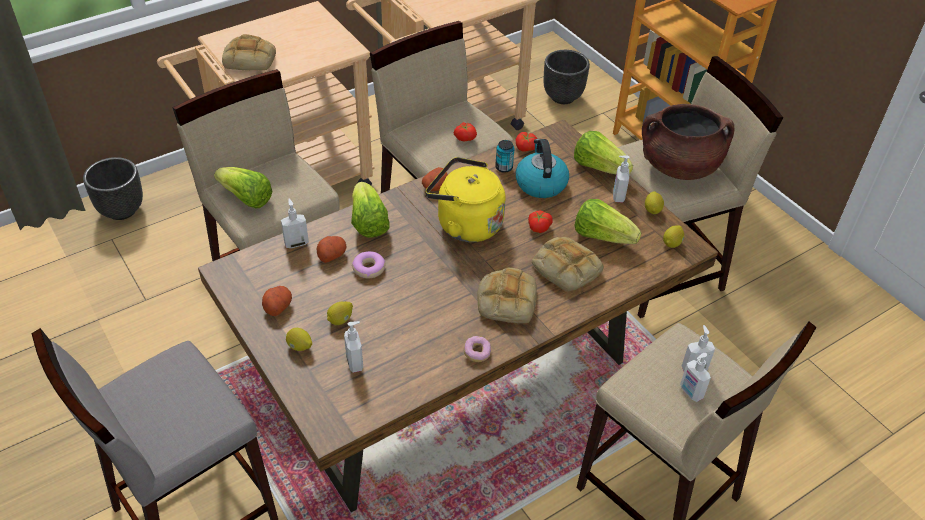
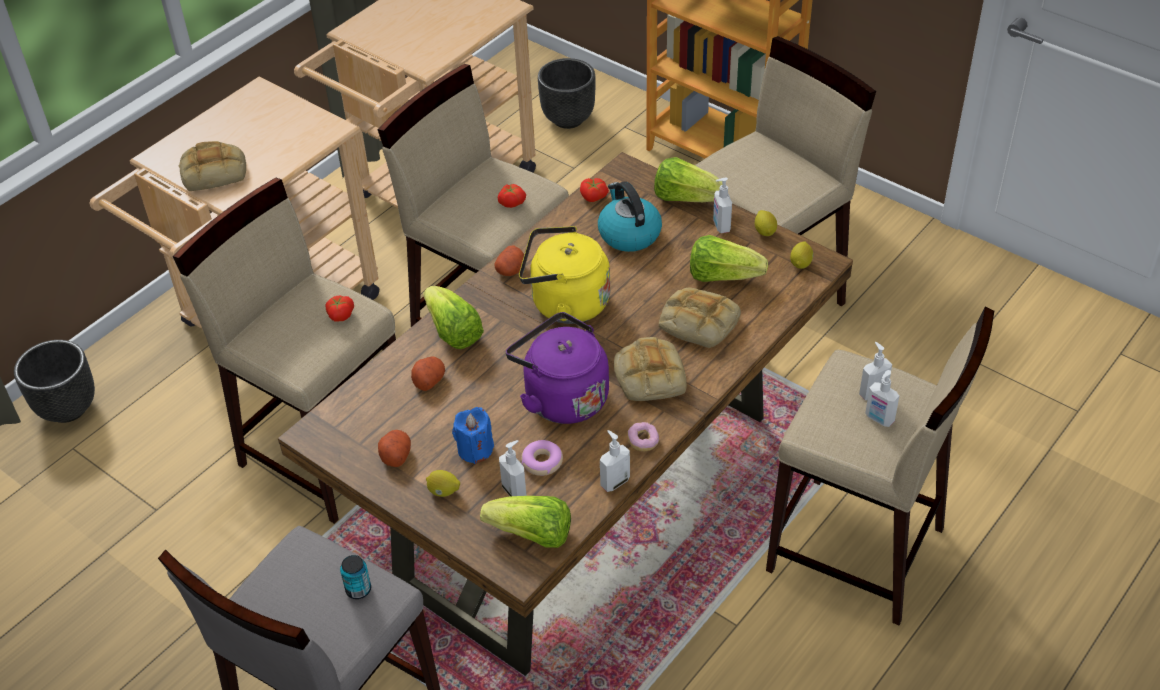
camera: 15 degrees left, 0 degrees up
(246, 198) = (285, 344): lettuce -> lettuce (532, 535)
(296, 243) = (380, 378): soap dispenser -> soap dispenser (614, 482)
(340, 320) = (475, 449): lemon -> blue candle
(369, 268) = (479, 383): donut -> donut (542, 462)
(428, 297) = (562, 397): none -> purple kettle
(504, 167) = (579, 226): can -> can (358, 589)
(538, 227) = (648, 285): tomato -> tomato (340, 315)
(679, 167) = (769, 174): brown cooking pot -> none

